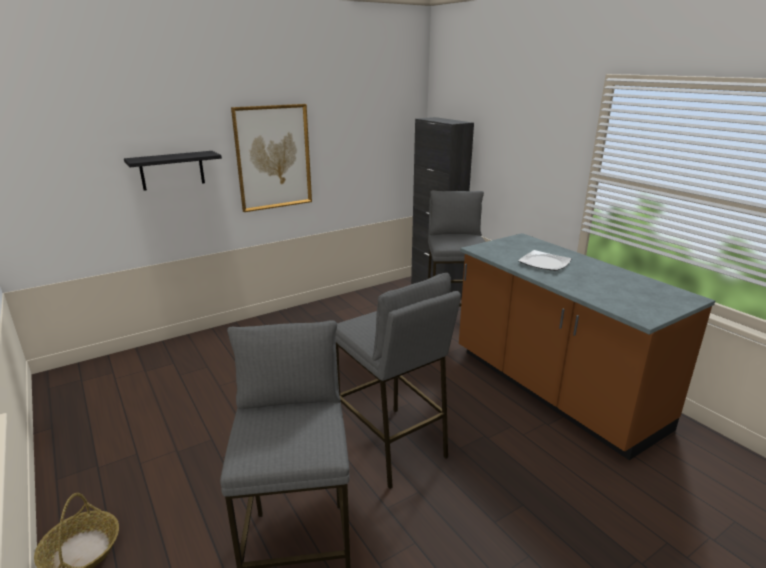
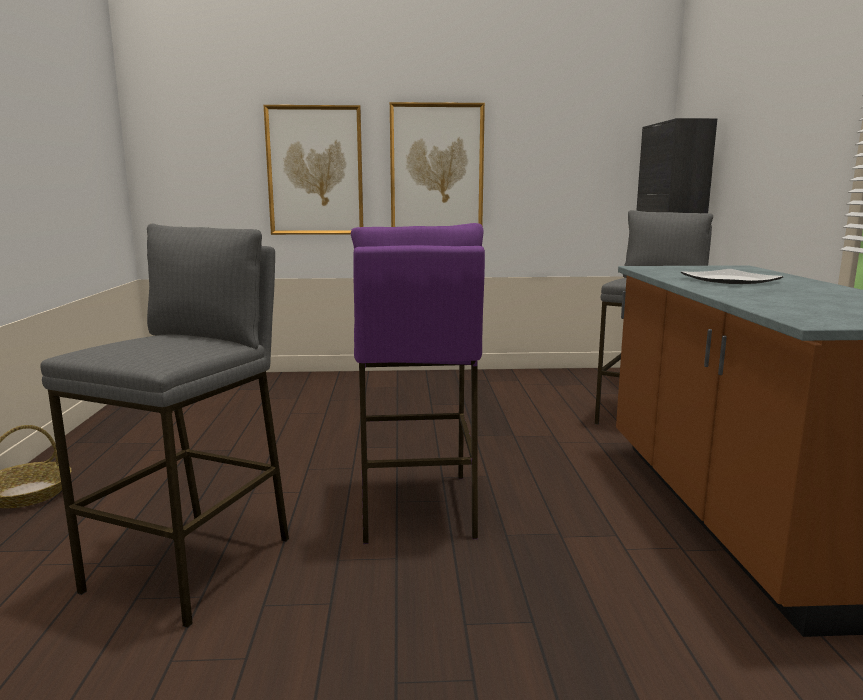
camera: 30 degrees right, 10 degrees down
(172, 170) = (315, 171): black shelf -> picture
(391, 446) = (415, 507): grey stool -> purple stool

